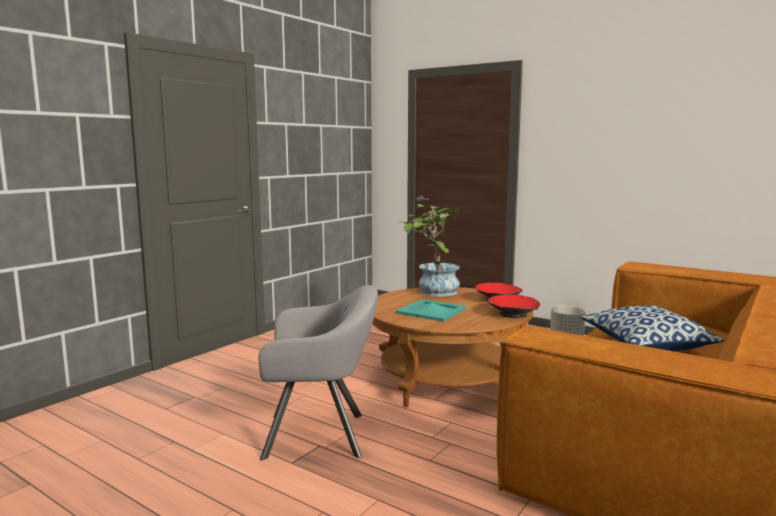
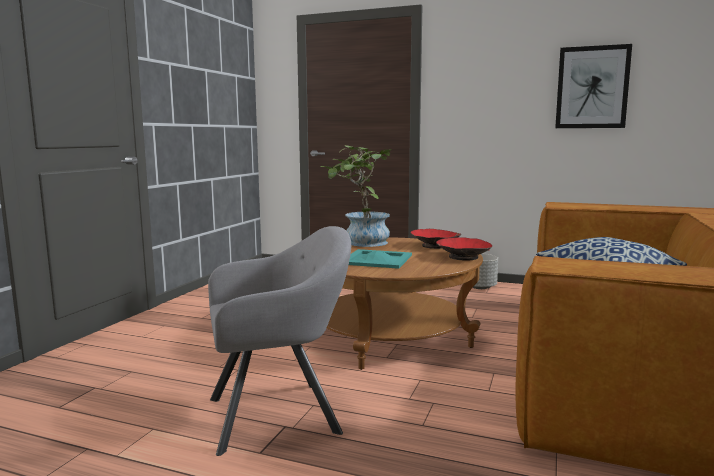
camera: 15 degrees left, 0 degrees up
(689, 144) = (592, 87): none -> picture

